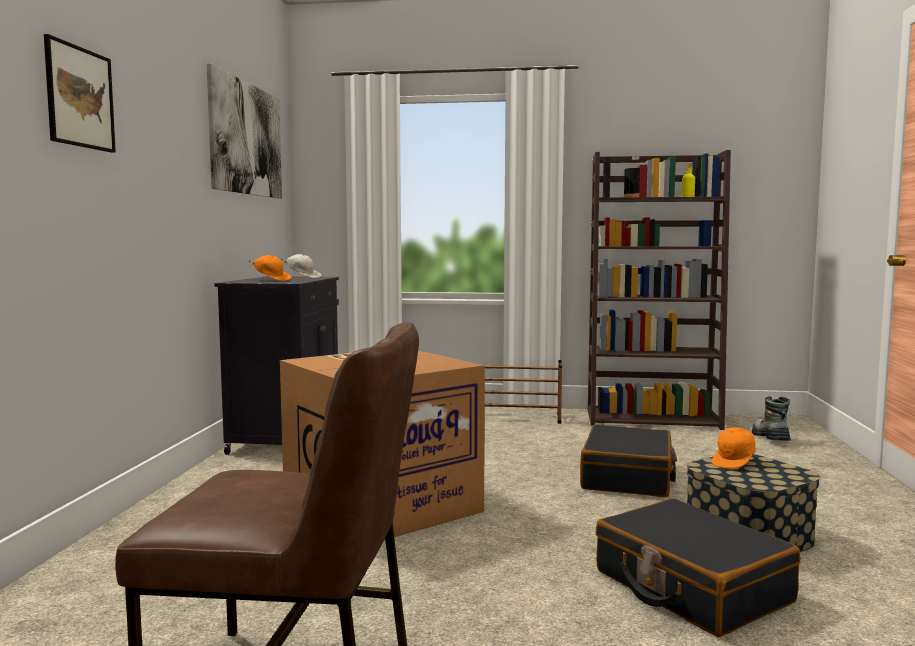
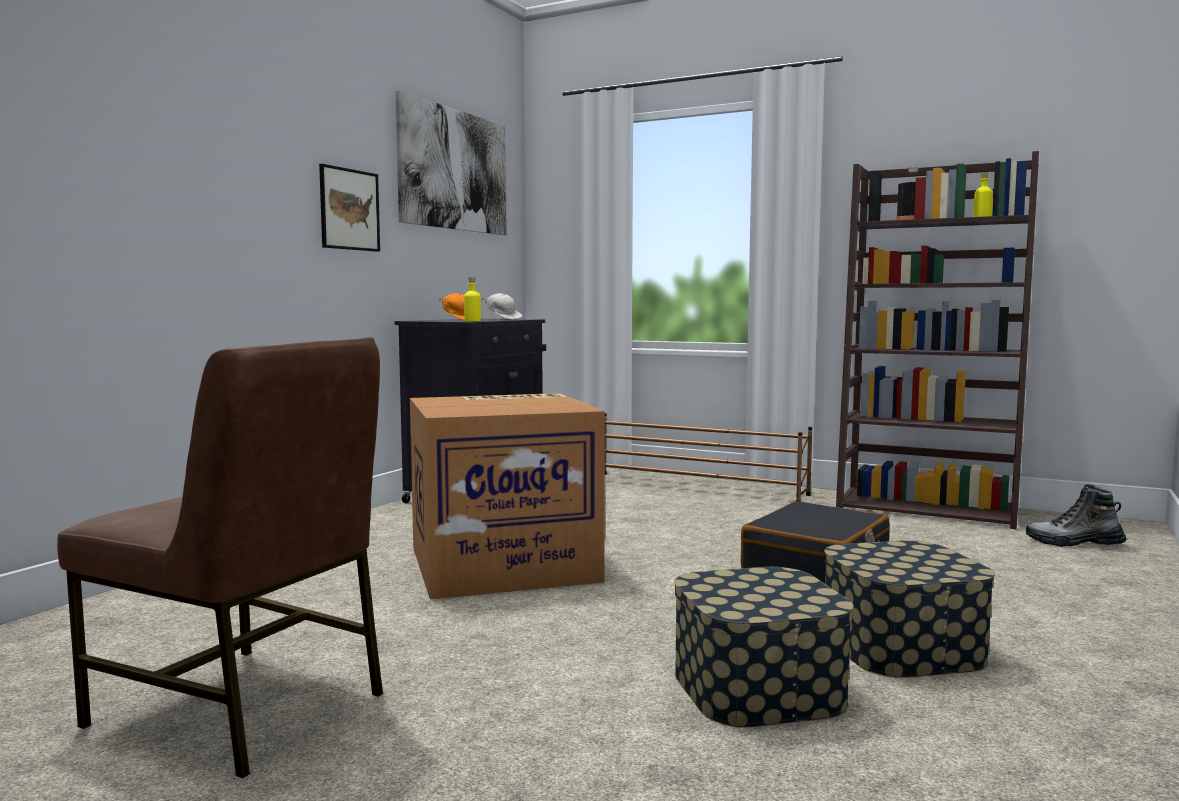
camera: 20 degrees right, 0 degrees up
(80, 97) = (219, 129): picture -> picture (349, 209)
(295, 282) = (472, 321): none -> yellow bottle
(690, 587) = (758, 687): black suitcase -> storage box
(735, 462) = (895, 550): orange cap -> none
(770, 437) = (1074, 543): boot -> boot turned 90 degrees counterclockwise

